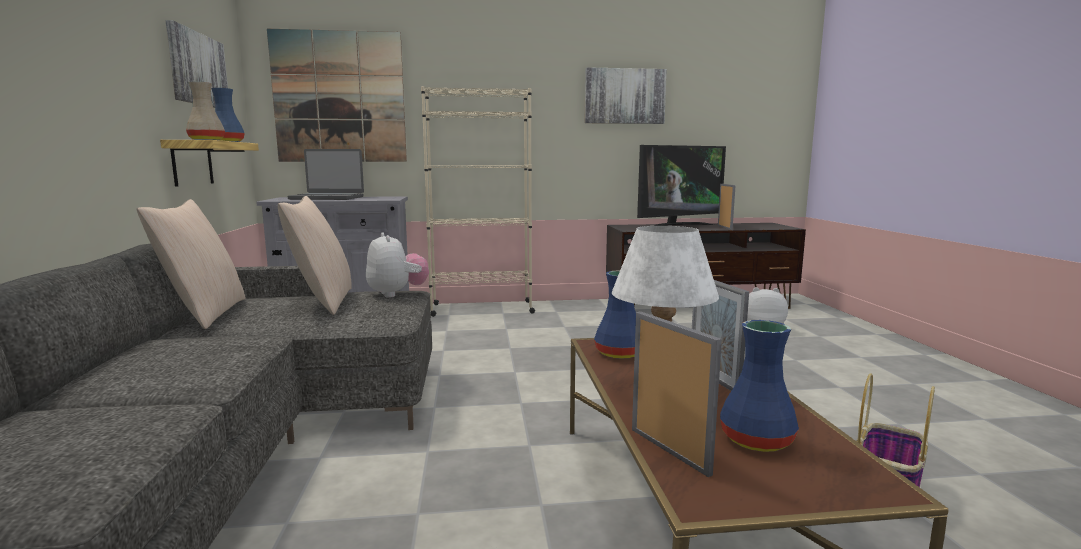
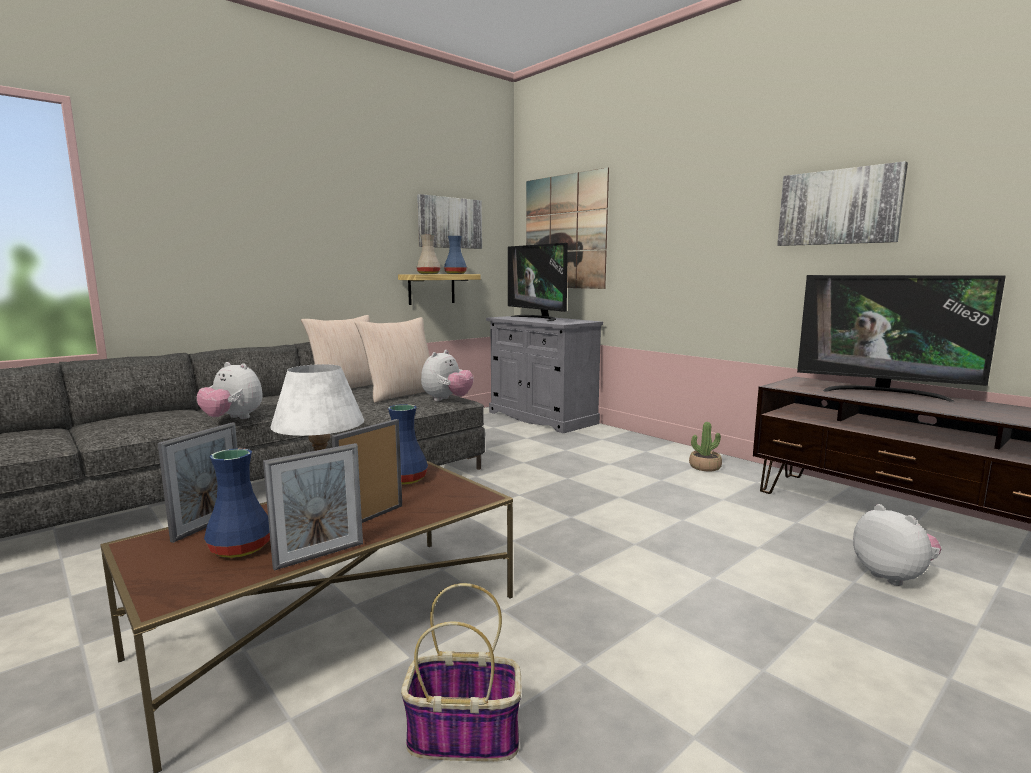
camera: 55 degrees right, 0 degrees up
(209, 386) = (233, 419): none -> plush toy
(327, 198) = (538, 318): laptop -> television
(481, 308) = (640, 442): beige bookcase -> none
(563, 311) = (705, 467): none -> potted plant
(724, 227) = (948, 408): picture frame -> picture frame (319, 555)

